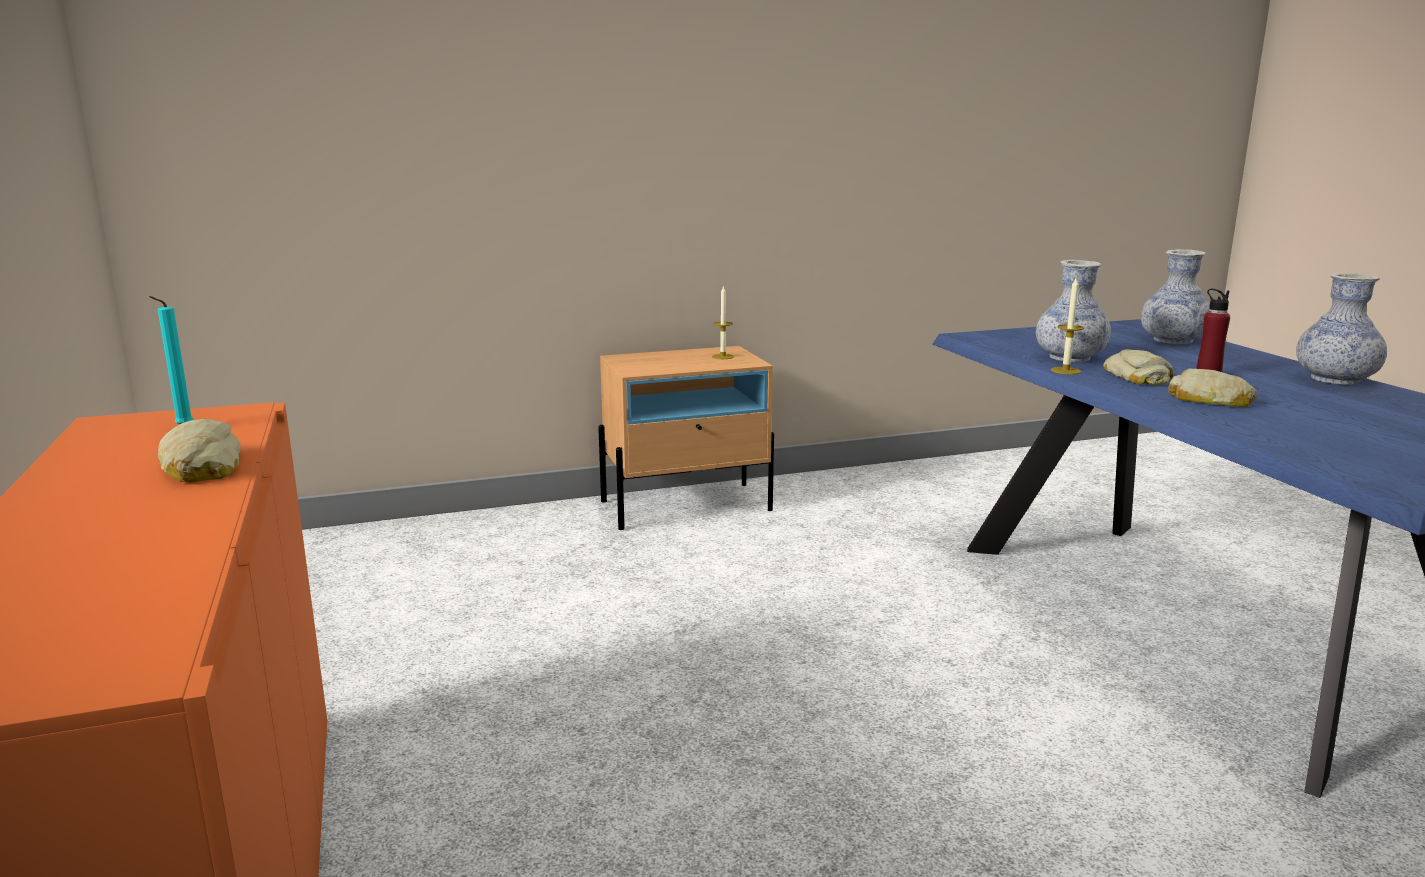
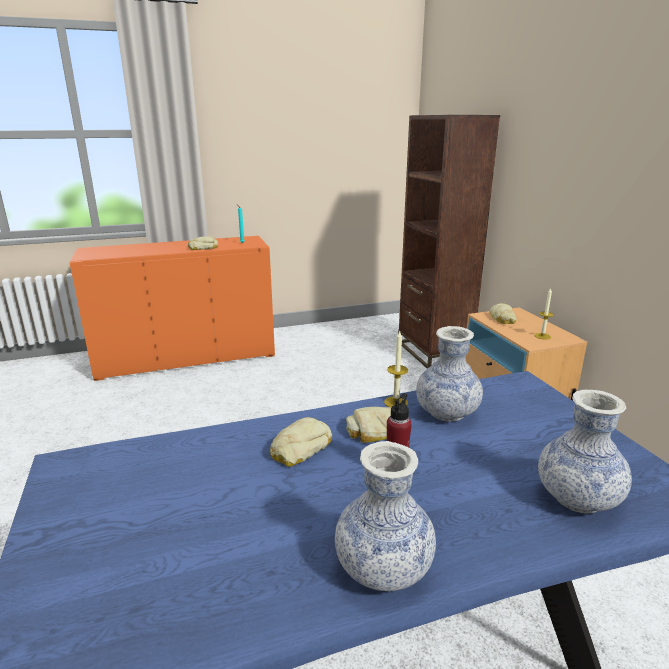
camera: 90 degrees right, 5 degrees up
(427, 535) = (433, 352): none -> brown bookcase
(650, 365) = (502, 318): none -> bread

